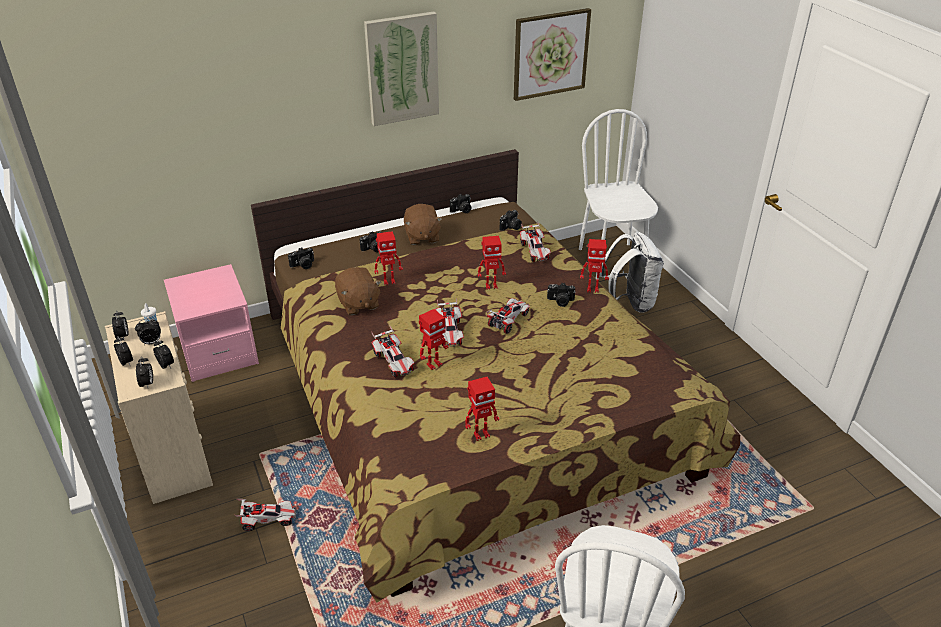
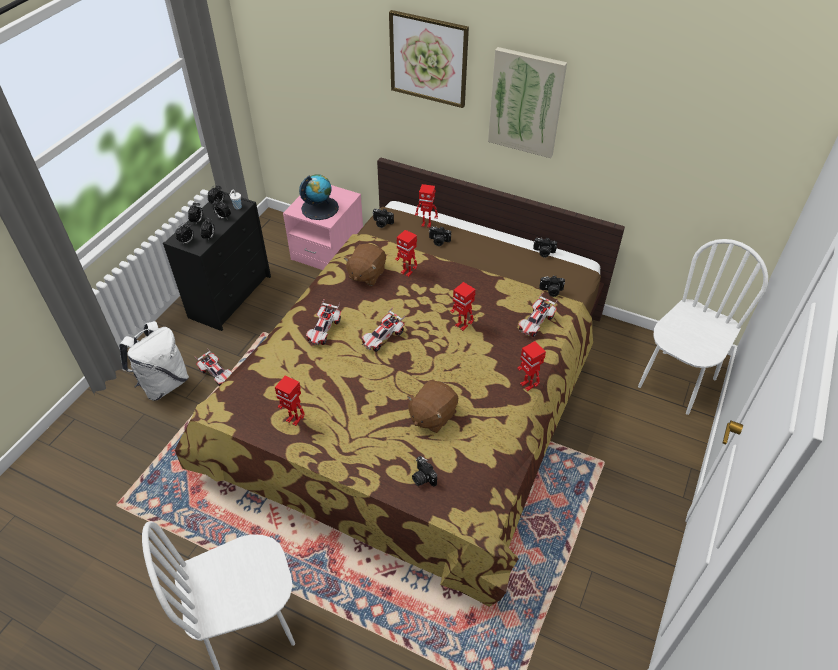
camera: 50 degrees right, 10 degrees up
(173, 452) = (231, 296): beige dresser -> black dresser
(209, 296) = (320, 208): none -> globe
(422, 237) = (482, 254): brown plush toy -> brown plush toy (432, 415)
(433, 364) = (341, 351): toy robot -> toy robot (426, 224)
(508, 320) = (431, 360): toy car -> none
(550, 54) = (689, 153): picture -> picture (428, 59)
(560, 301) = (488, 375): camera -> camera (422, 478)
(630, 302) = (635, 426): white backpack -> white backpack (163, 384)

